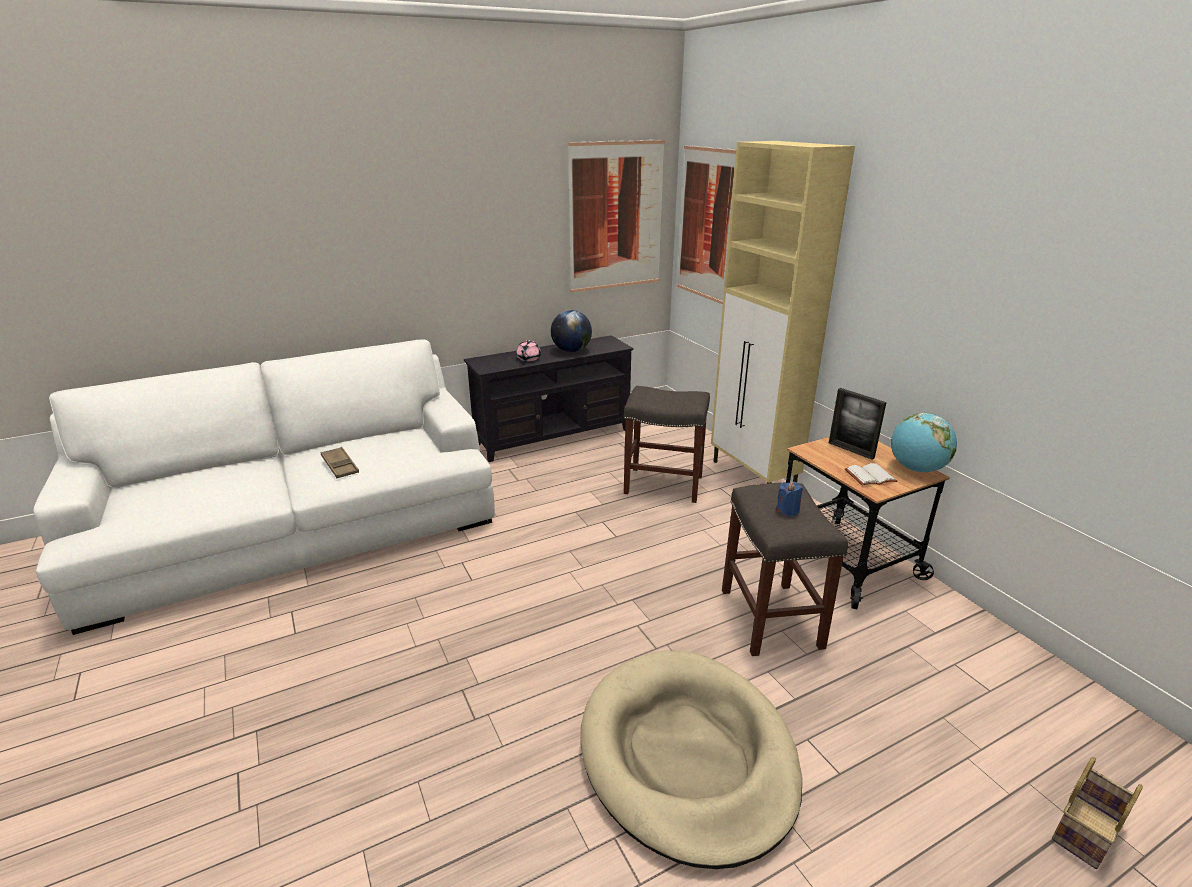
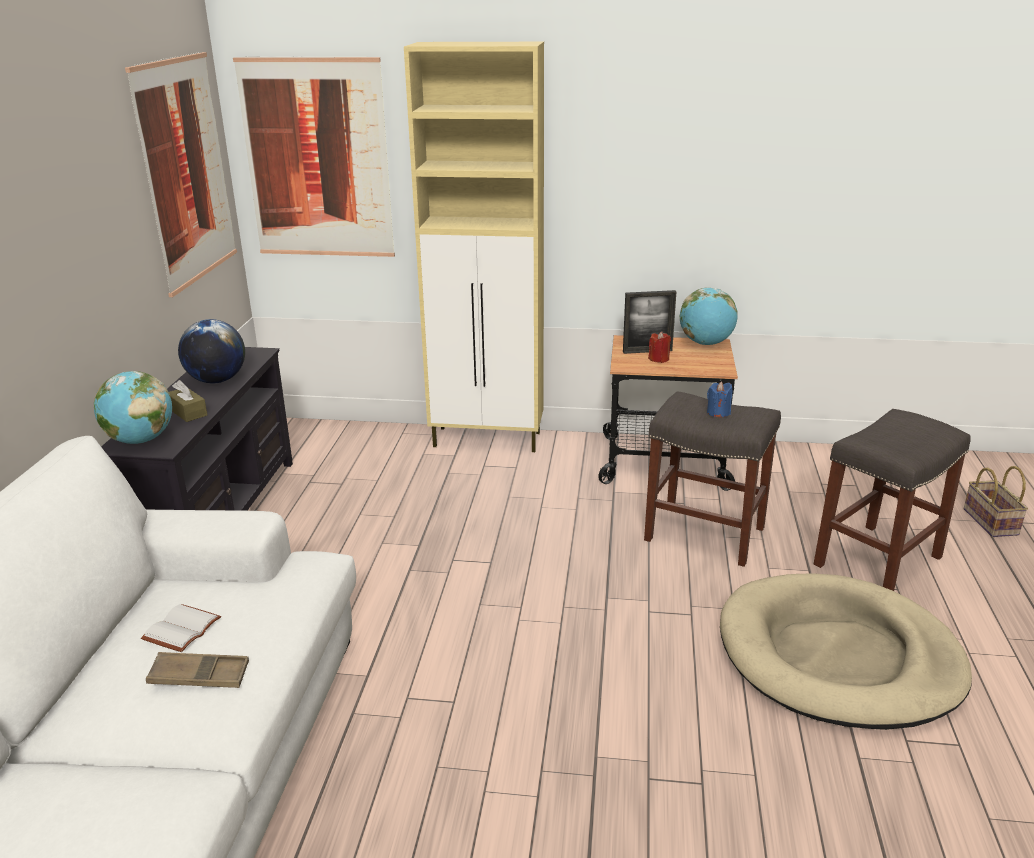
camera: 55 degrees left, 0 degrees up
(487, 361) = (140, 440): none -> globe
(528, 359) = (188, 412): pink teapot -> brown tissue box
(664, 484) = (435, 492): grey stool -> grey stool (878, 560)
(845, 459) = (659, 359): none -> red candle
(870, 476) = (696, 362): white book -> white book (181, 628)

